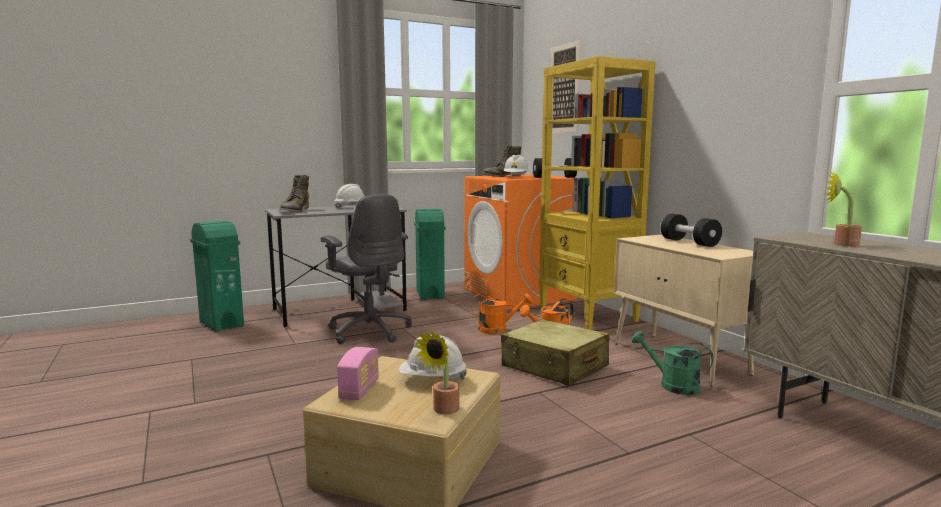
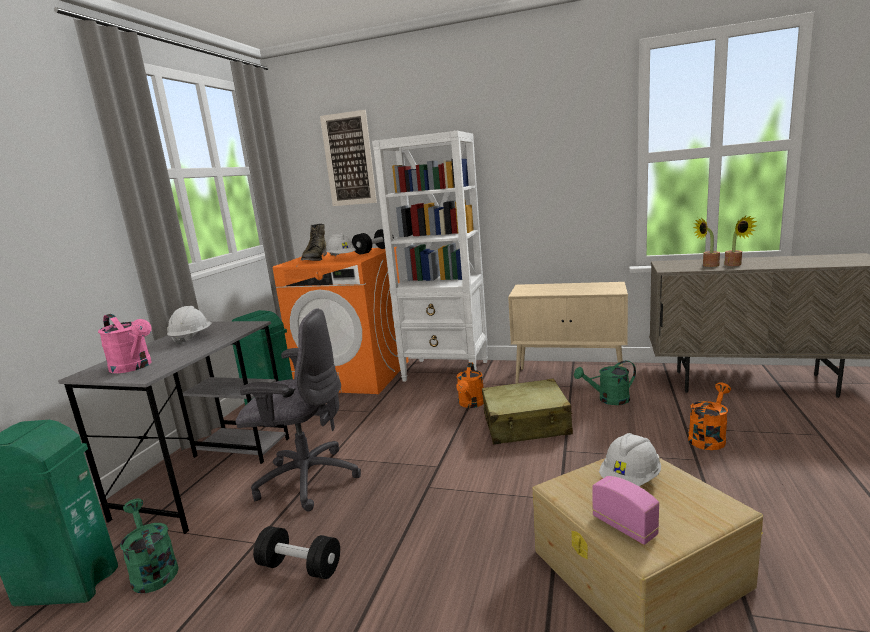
camera: 45 degrees left, 5 degrees up
(248, 333) = (152, 571): none -> green watering can
(294, 211) = (134, 367): green boot -> pink watering can
(442, 410) = (709, 497): potted plant -> potted plant (735, 265)
(498, 329) = (416, 415): orange watering can -> orange watering can (708, 437)
(588, 315) = (447, 371): yellow bookcase -> white bookcase
(689, 242) = (559, 286): black dumbbell -> black dumbbell (300, 567)

